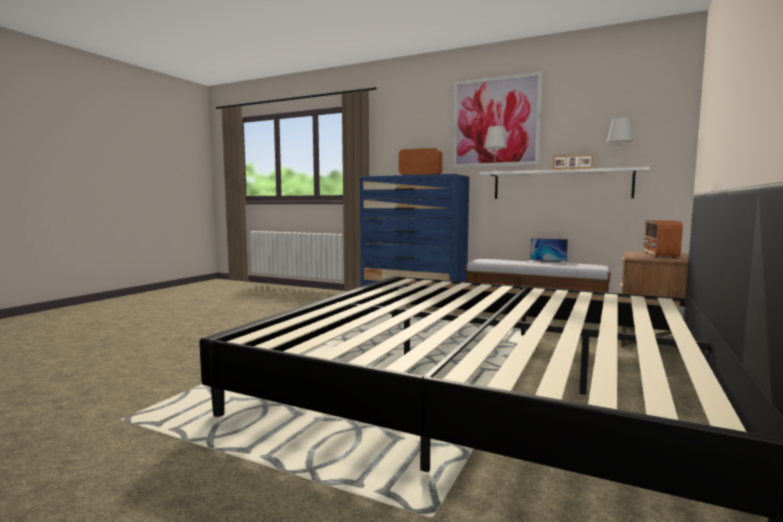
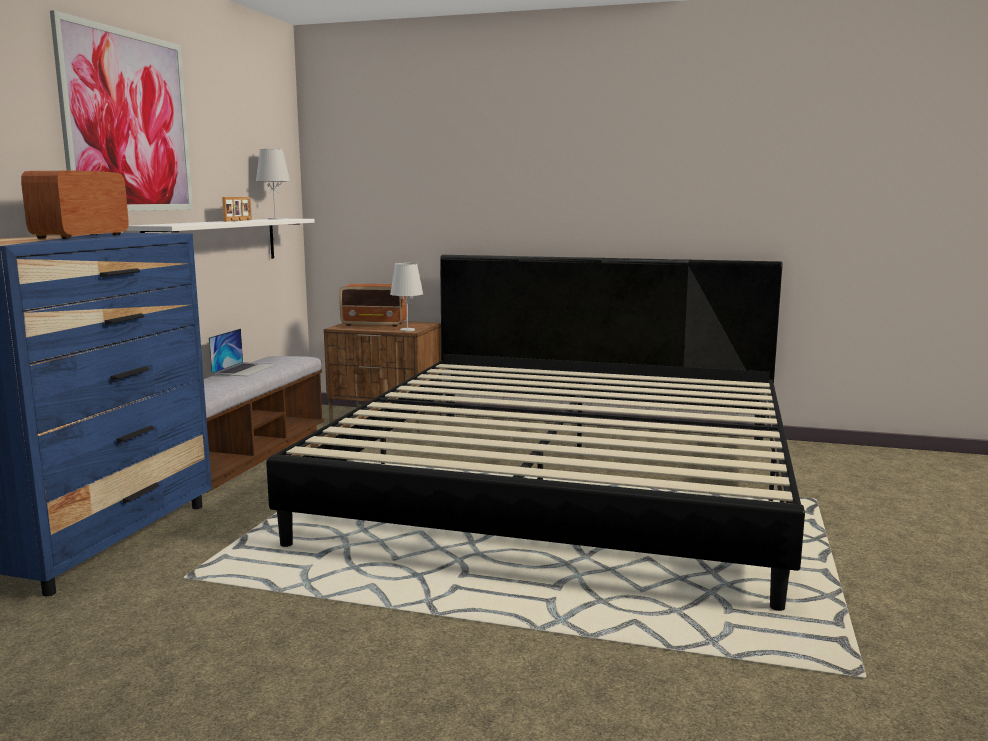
camera: 100 degrees left, 5 degrees up
(494, 172) = (168, 224): white table lamp -> white table lamp (407, 330)

